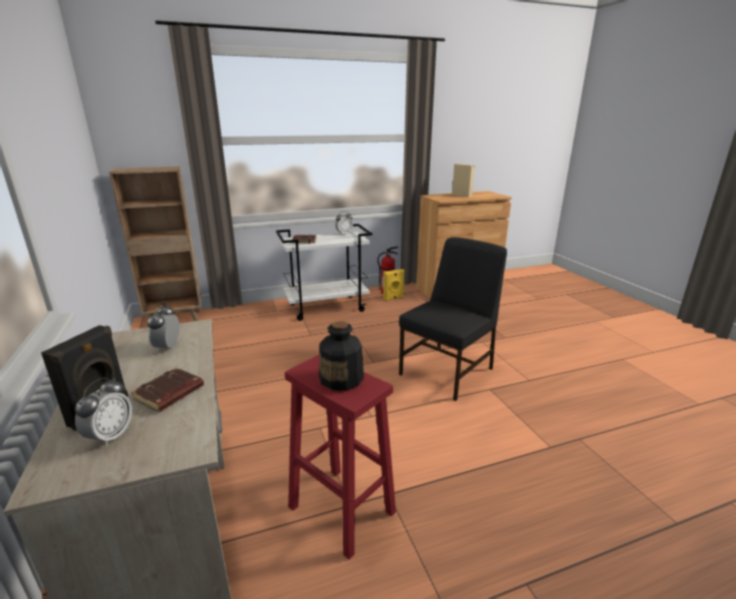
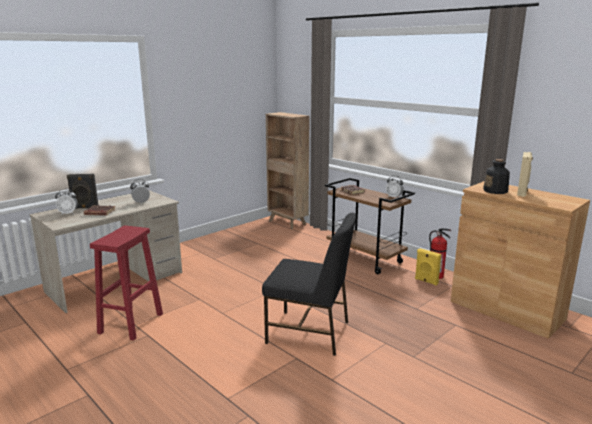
camera: 65 degrees right, 5 degrees down
(327, 307) = (366, 259): white cart -> brown cart
(342, 378) = (120, 236): bottle -> bottle (495, 191)

